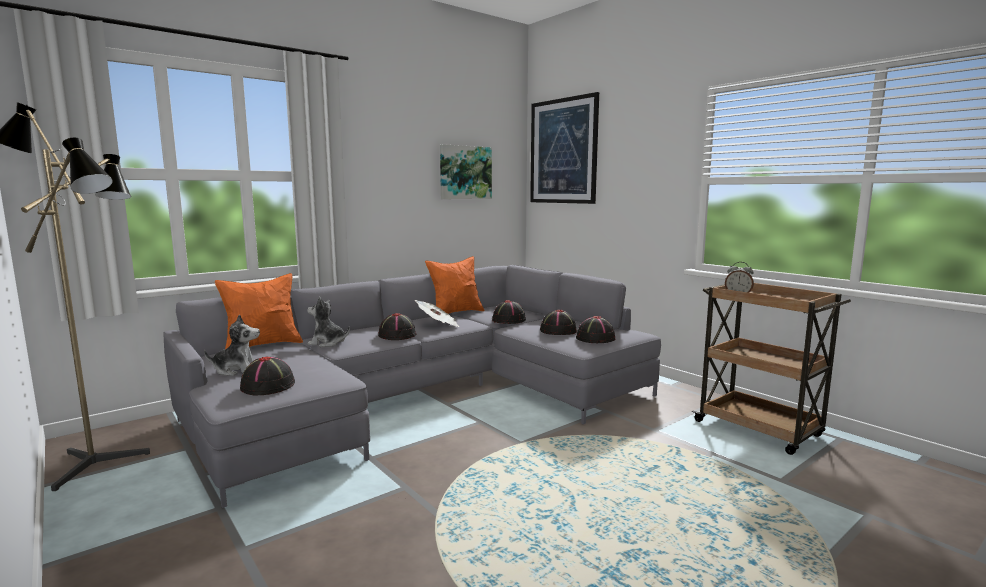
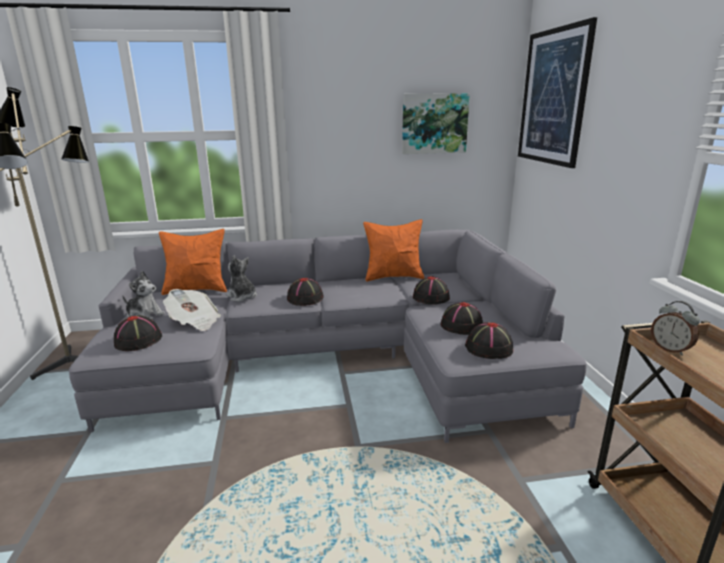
camera: 30 degrees right, 10 degrees up
(438, 325) = (355, 292): newspaper -> newspaper (194, 322)

